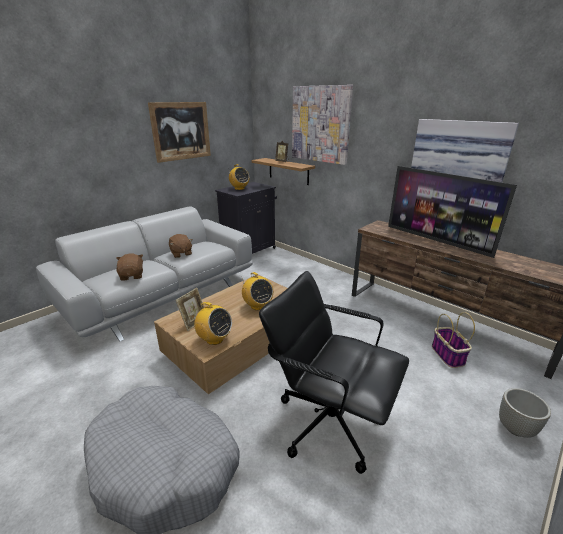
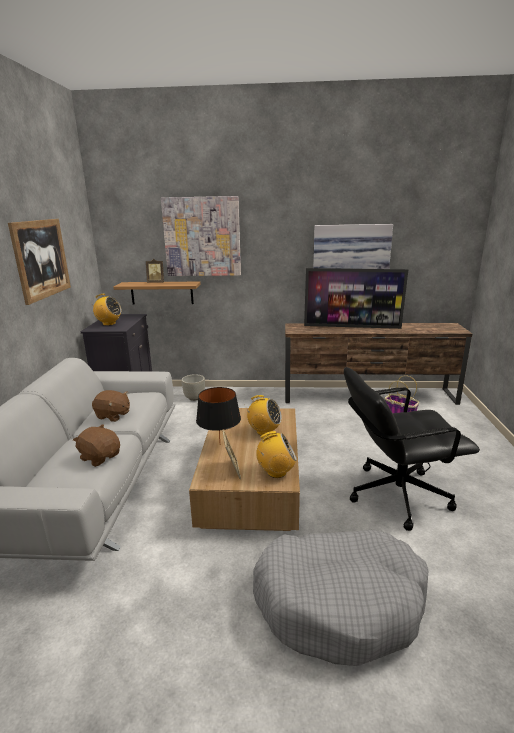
camera: 40 degrees left, 5 degrees down
(216, 301) = (220, 444): none -> black table lamp
(515, 428) = (479, 439): grey planter -> grey planter (194, 398)

